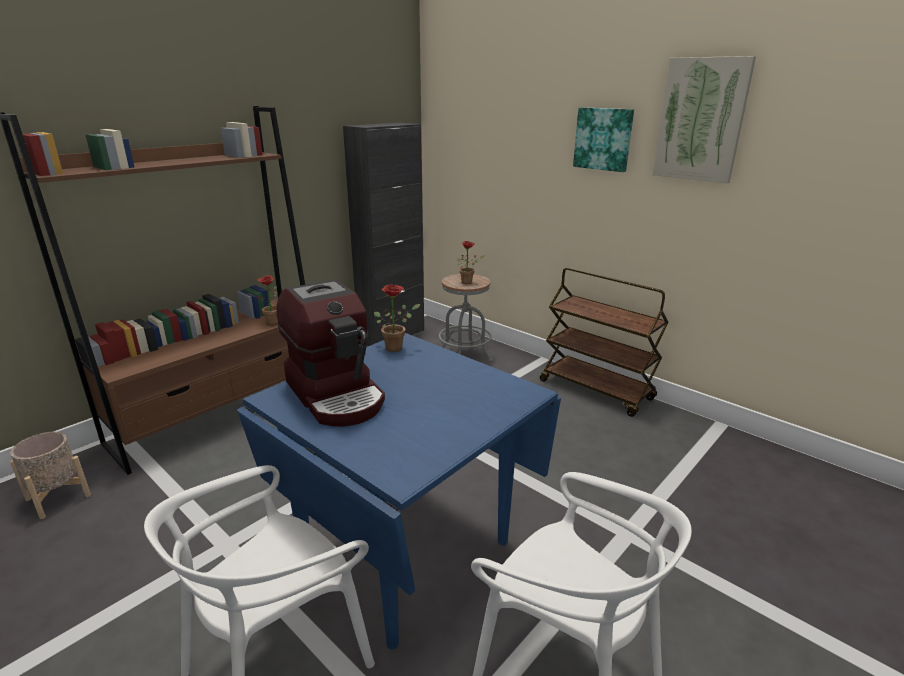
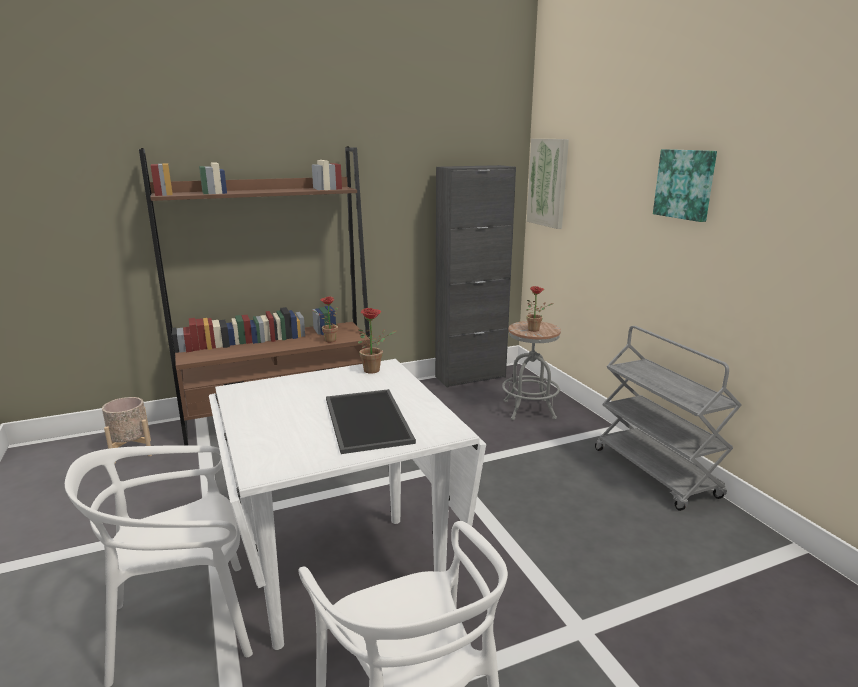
camera: 25 degrees right, 5 degrees down
(337, 394) = (284, 397): coffee machine -> none
(406, 553) = (344, 573): blue dining table -> white dining table
(443, 399) = (365, 420): none -> tray
(597, 390) = (656, 473): brown cart -> grey cart
(701, 120) = (787, 163): picture -> picture (548, 182)

